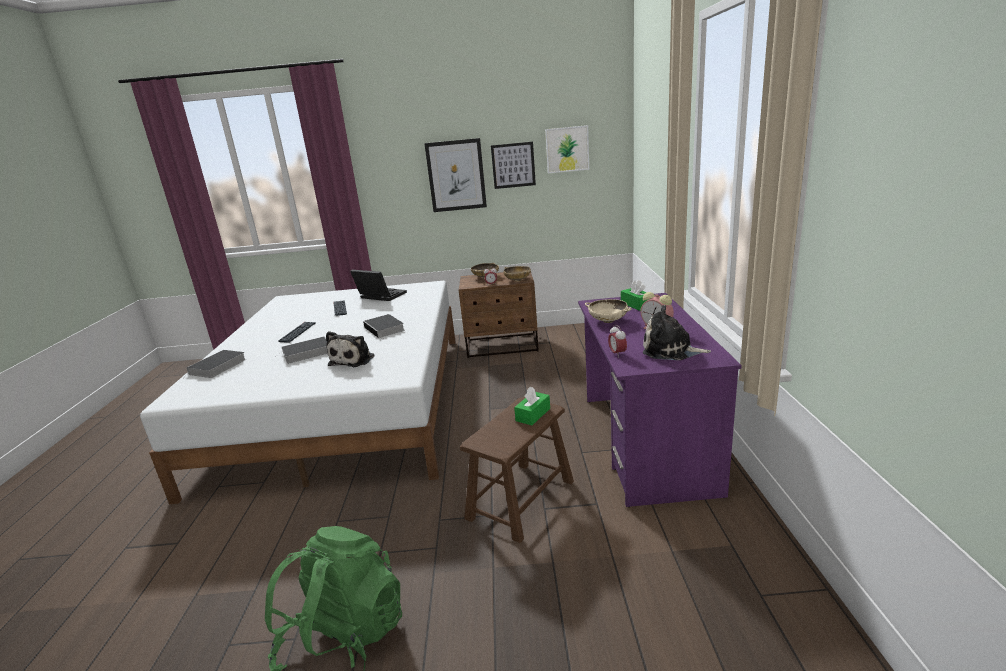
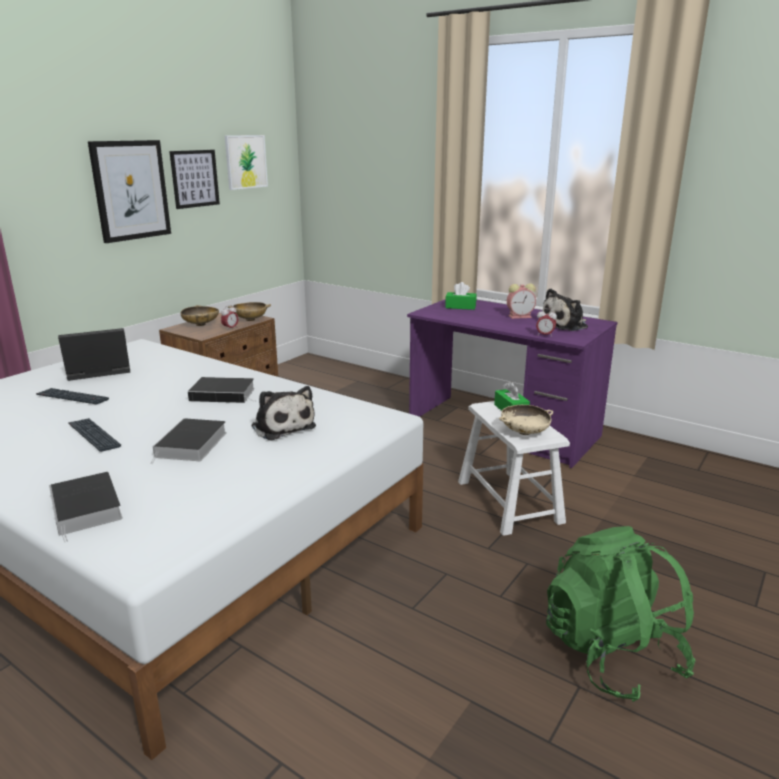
camera: 55 degrees left, 0 degrees up
(520, 499) = (509, 501): brown stool -> white stool
(608, 321) = (475, 320): beige bowl -> beige bowl (524, 432)

